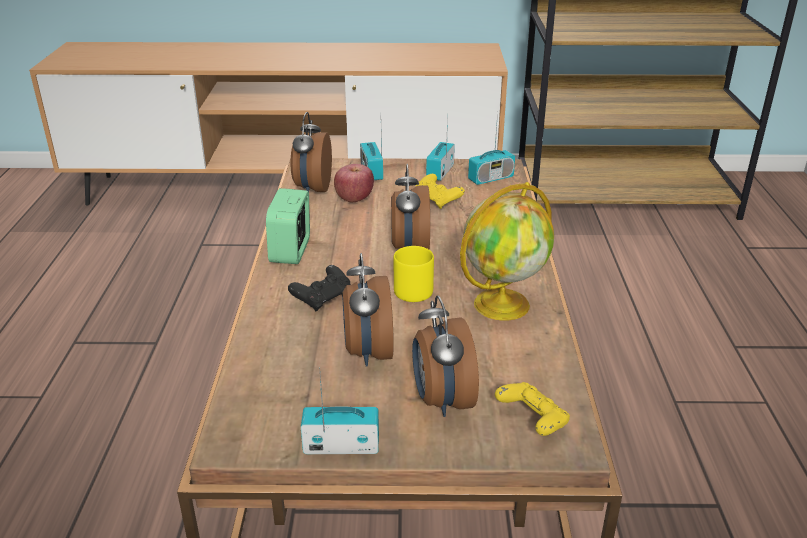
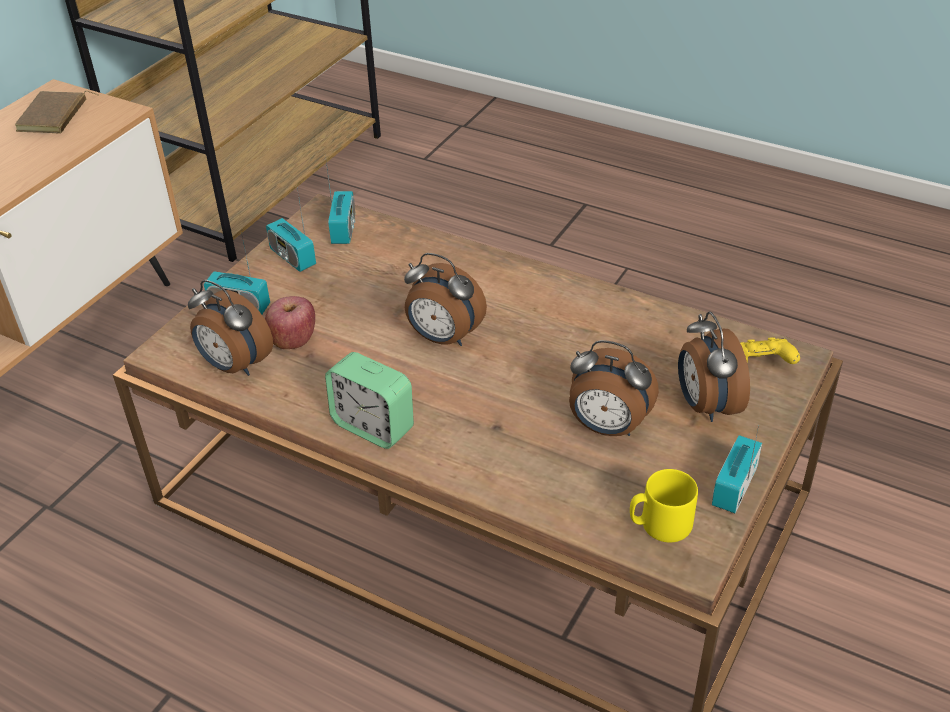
camera: 60 degrees left, 10 degrees up
(322, 299) = (491, 430): black game controller -> none
(410, 289) = (519, 364): yellow mug -> yellow mug (660, 524)
(437, 200) = (357, 283): yellow game controller -> none
(441, 400) = (705, 405): alarm clock -> alarm clock turned 60 degrees clockwise
(461, 54) = (55, 117): none -> brown book
(502, 303) = (586, 315): globe -> none

